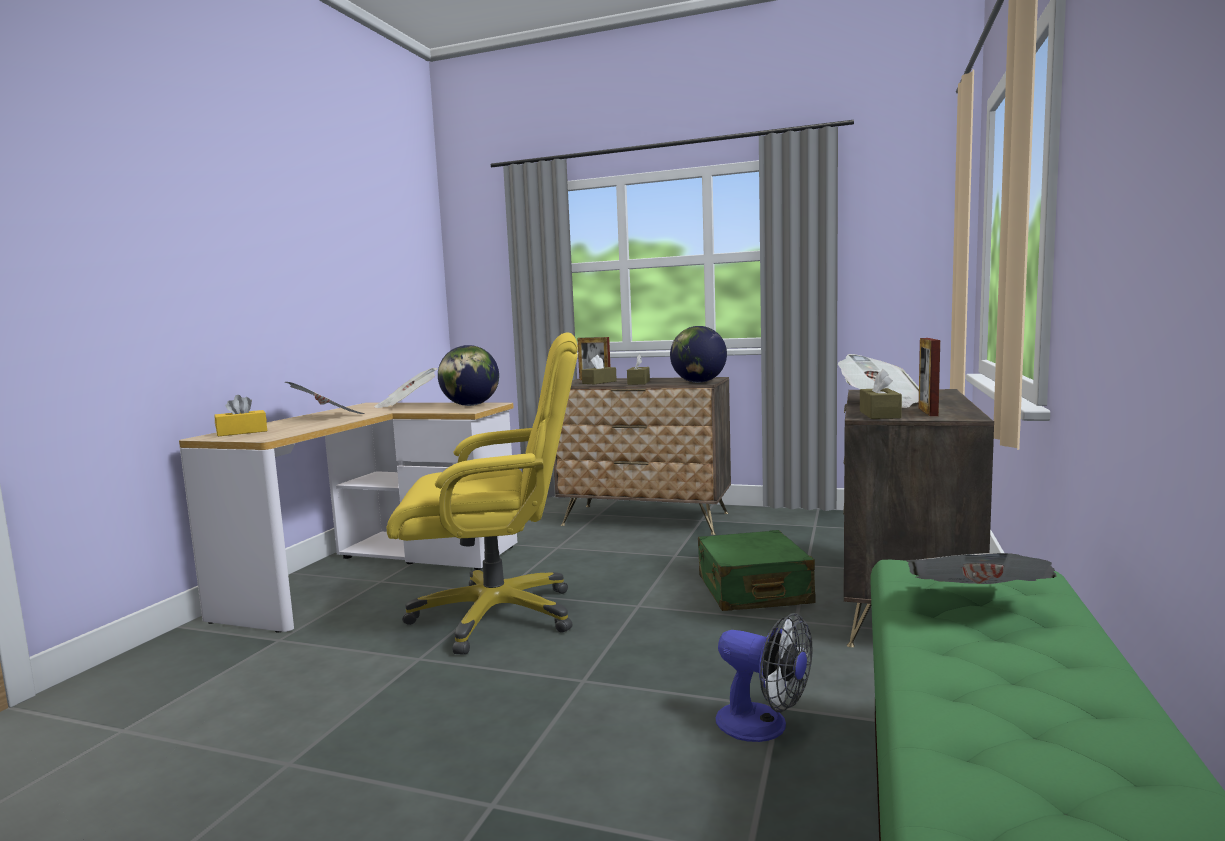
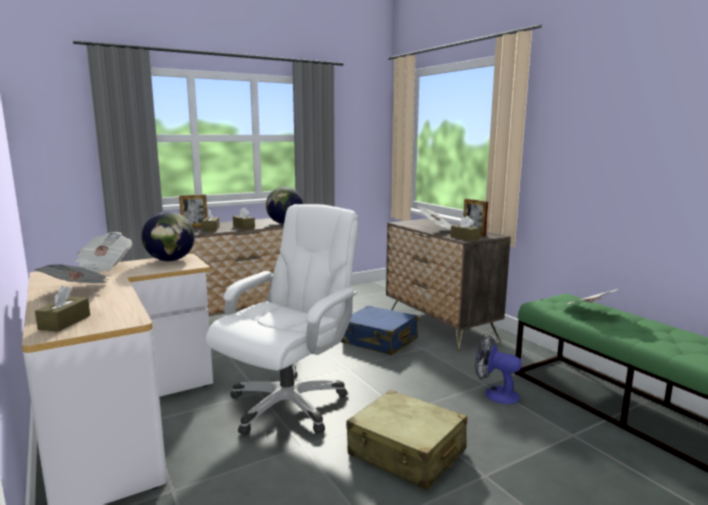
camera: 50 degrees left, 5 degrees up
(242, 432) = (65, 322): yellow tissue box -> brown tissue box
(480, 722) = (406, 453): none -> beige suitcase
(497, 615) = (288, 404): yellow office chair -> white office chair
(753, 590) = (379, 341): green suitcase -> blue suitcase
(763, 726) = (495, 393): fan -> fan turned 135 degrees counterclockwise

